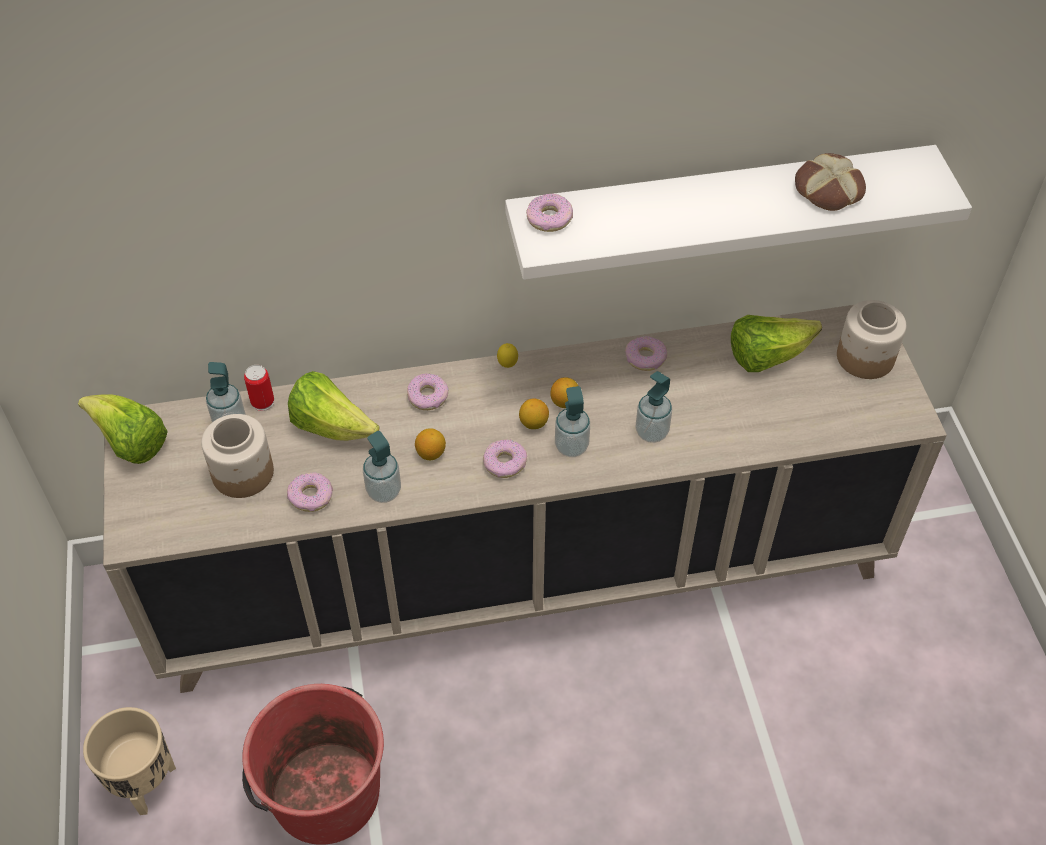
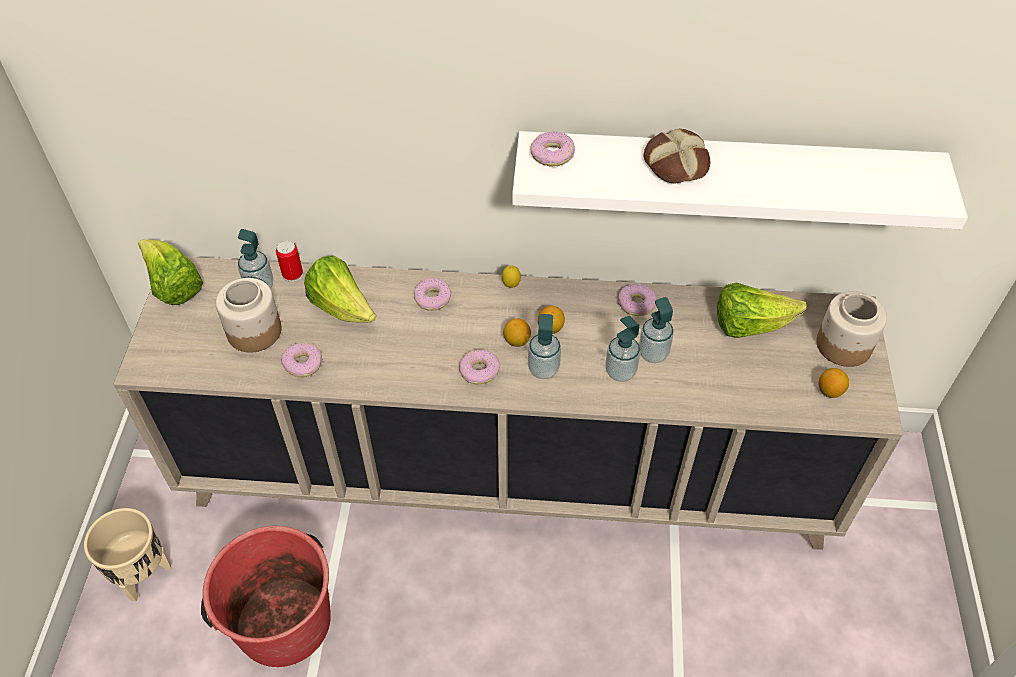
camera: 15 degrees right, 0 degrees up
(384, 491) = (366, 373): soap dispenser -> soap dispenser (653, 353)
(431, 453) = (418, 348): lemon -> lemon (829, 391)
(827, 190) = (825, 175): bread -> bread (675, 164)

